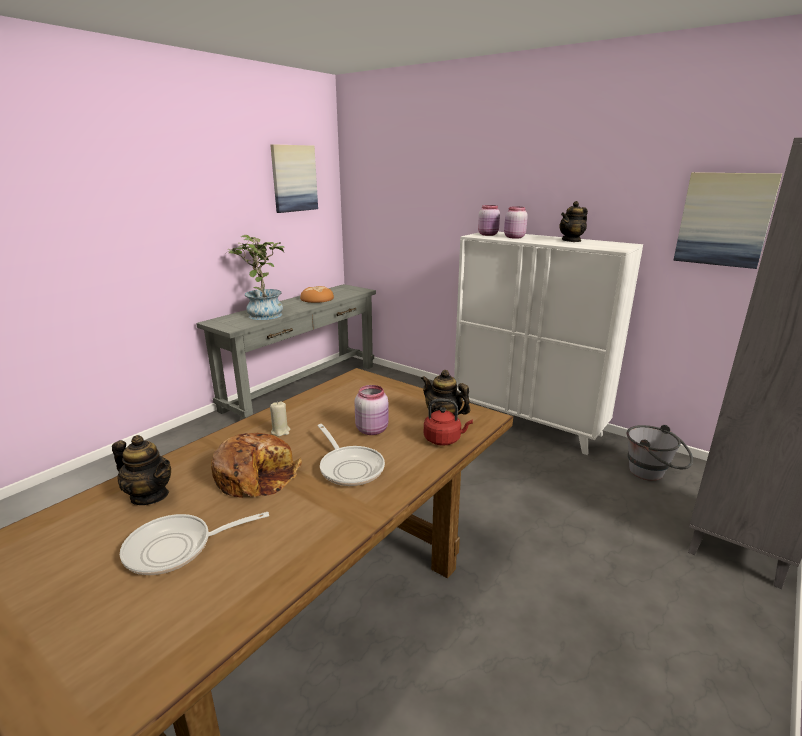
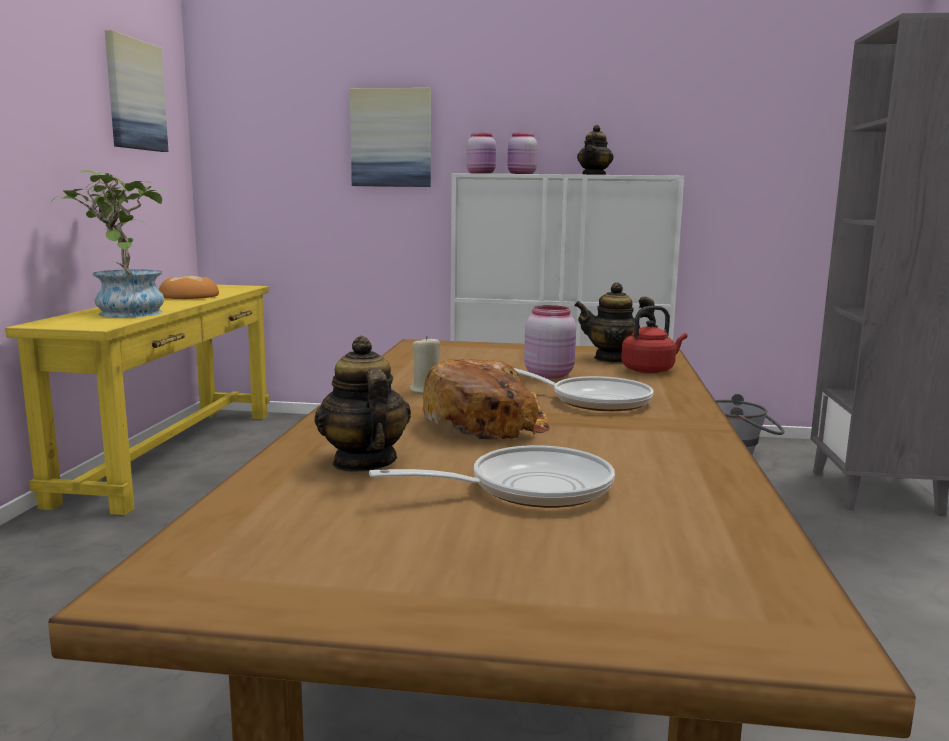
camera: 30 degrees left, 10 degrees down
(150, 495) = (363, 462): teapot -> teapot turned 105 degrees counterclockwise
(176, 548) = (528, 489): frying pan -> frying pan turned 150 degrees counterclockwise
(302, 387) = (173, 454): grey console table -> yellow console table
(724, 219) = (756, 144): picture -> picture (391, 138)

